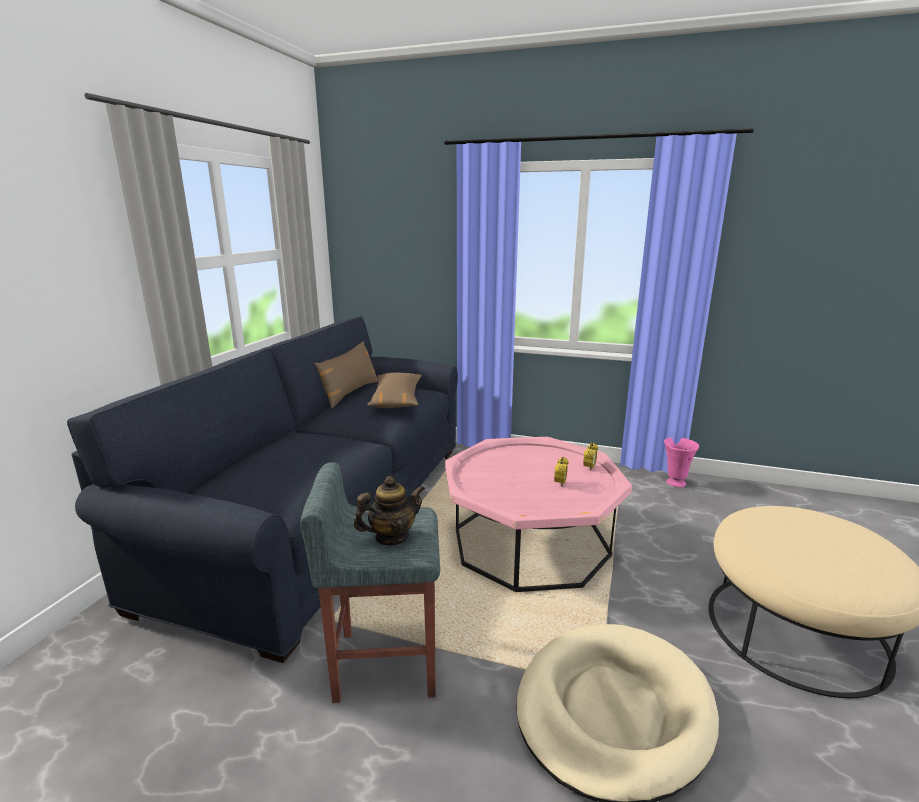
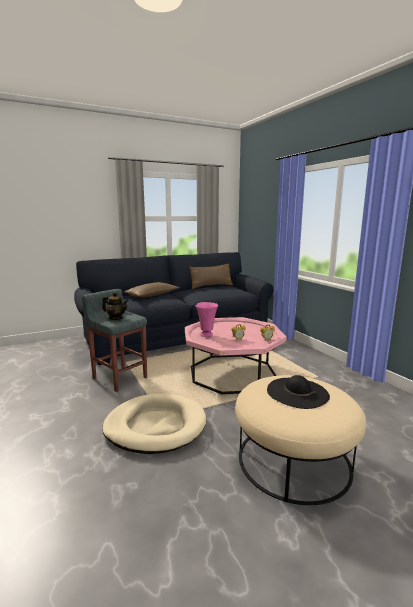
camera: 45 degrees right, 5 degrees down
(396, 399) = (221, 291): brown pillow -> brown pillow (152, 295)
(675, 483) = (371, 386): pink vase -> pink vase (206, 334)
(808, 537) = (297, 392): none -> black hat

